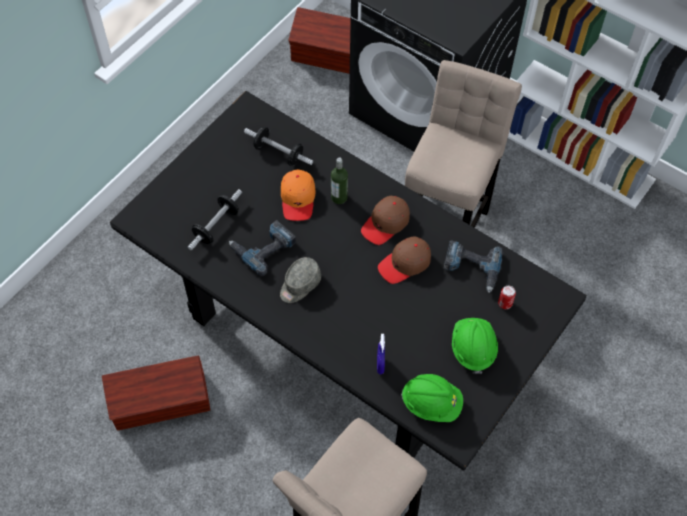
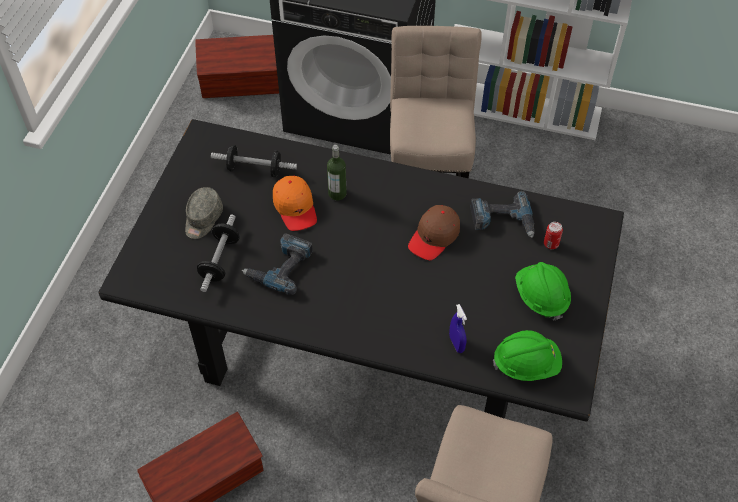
camera: 20 degrees left, 5 degrees down
(299, 285) = (336, 291): grey cap -> grey cap (203, 219)
(386, 223) = (397, 204): brown cap -> none

